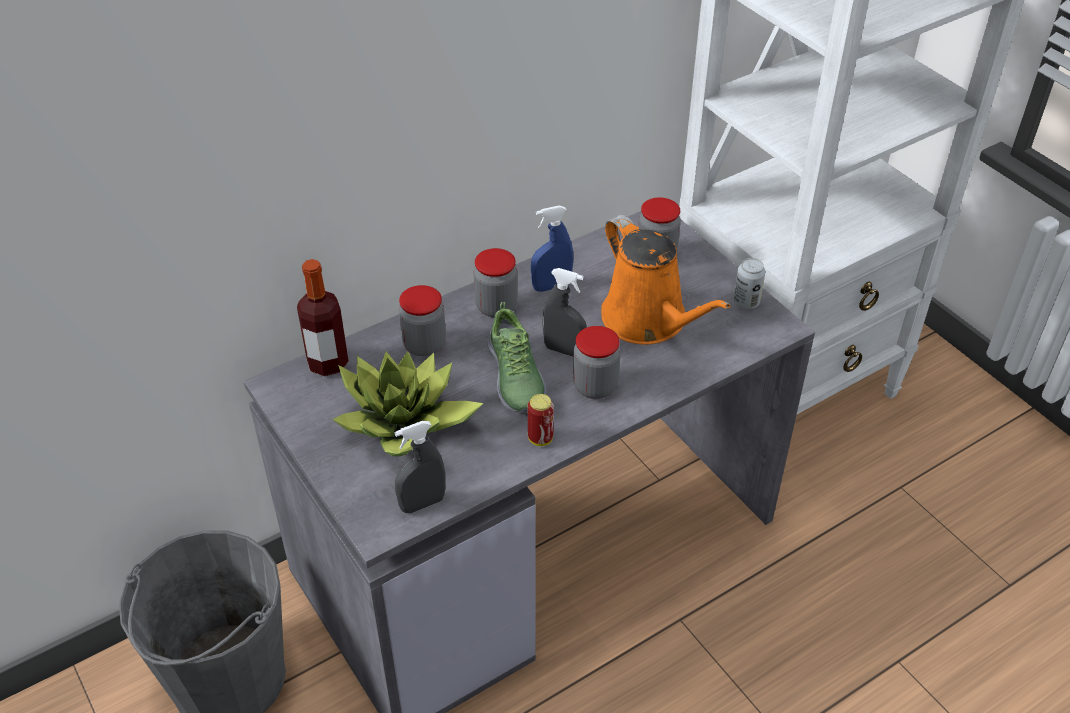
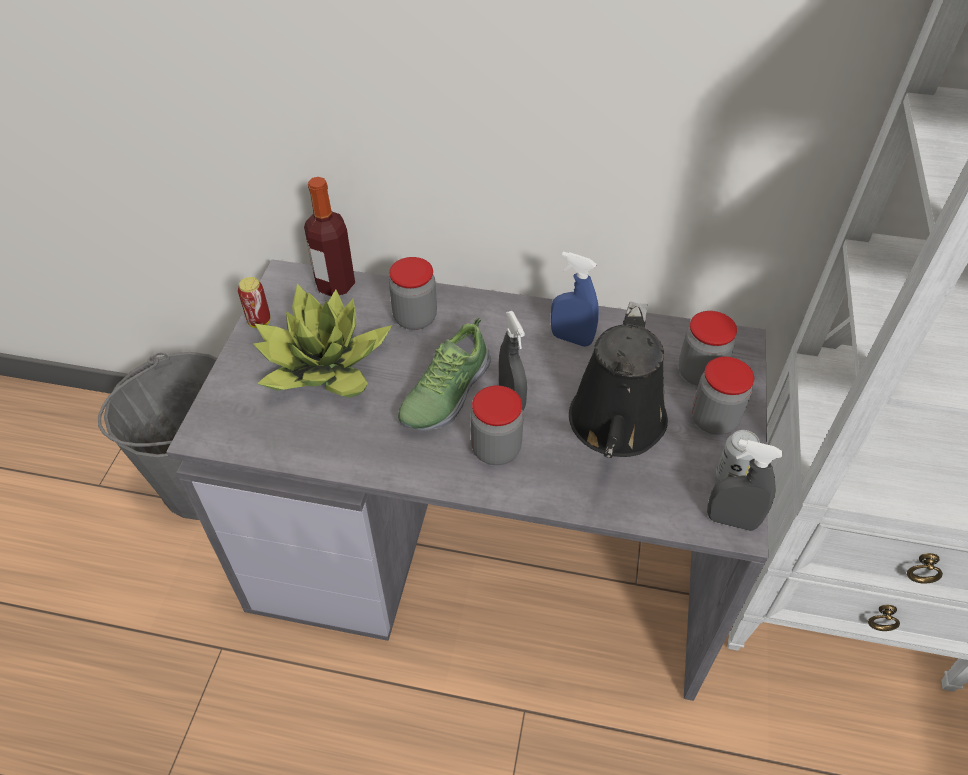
camera: 45 degrees right, 5 degrees up
(422, 503) = (253, 439): grey spray bottle -> grey spray bottle (731, 521)
(496, 307) = (506, 325): jar -> jar (714, 420)
(540, 438) = (397, 458): can -> can (259, 321)
(649, 321) = (616, 427): orange watering can -> black watering can

